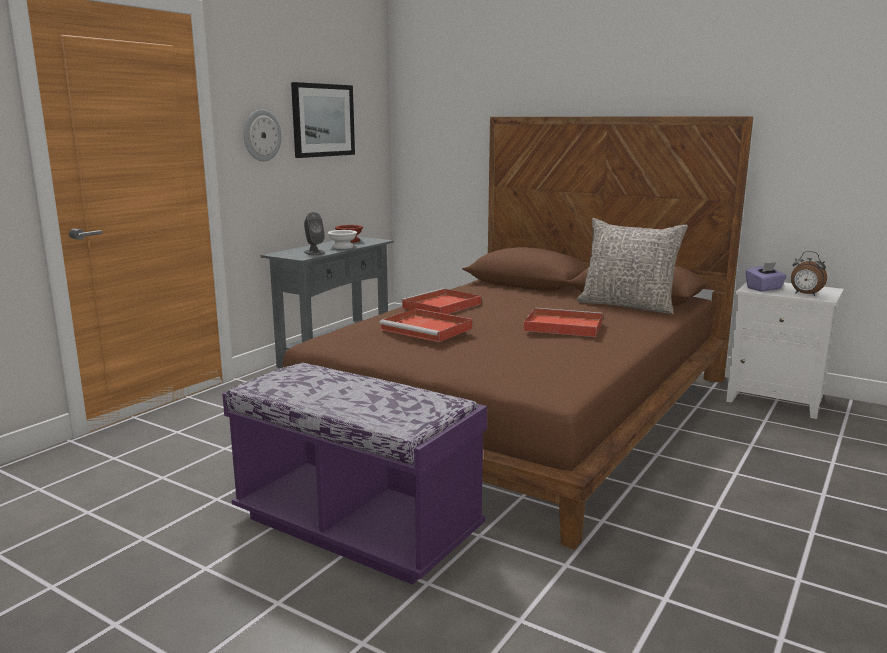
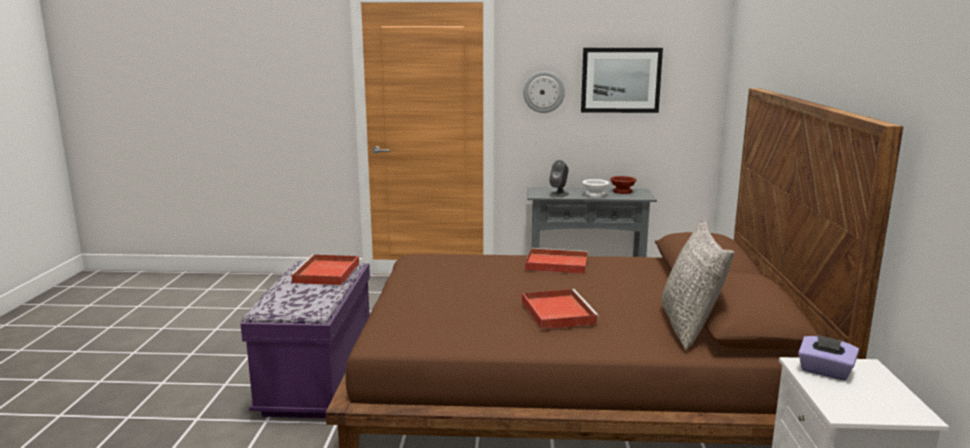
camera: 60 degrees right, 0 degrees up
(428, 329) = (474, 273): red tray -> red tray (326, 273)
(805, 294) = (842, 399): alarm clock -> none

